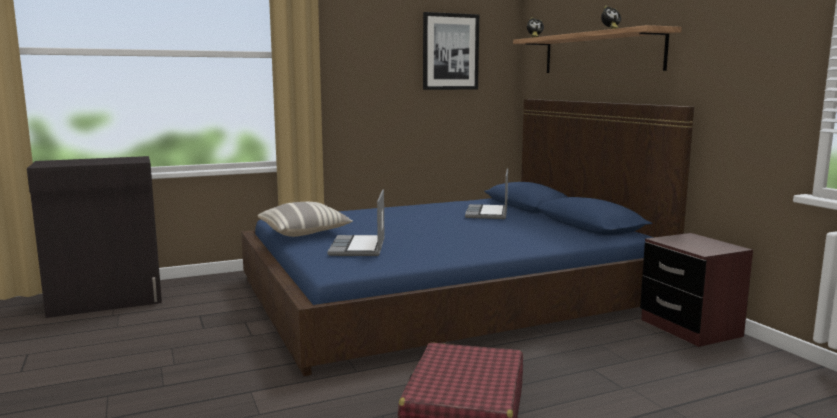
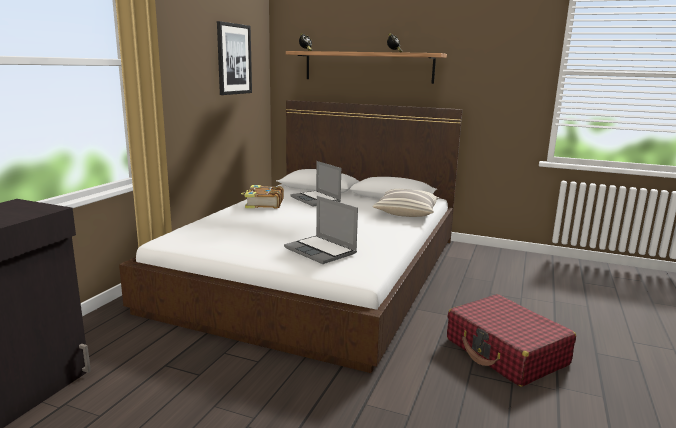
camera: 45 degrees left, 5 degrees up
(305, 232) = (237, 249): pillow -> pillow (406, 212)
(425, 208) = (263, 204): none -> book
(447, 293) = (318, 271): blue bed -> white bed
(690, 328) = (477, 252): brown nightstand -> none

